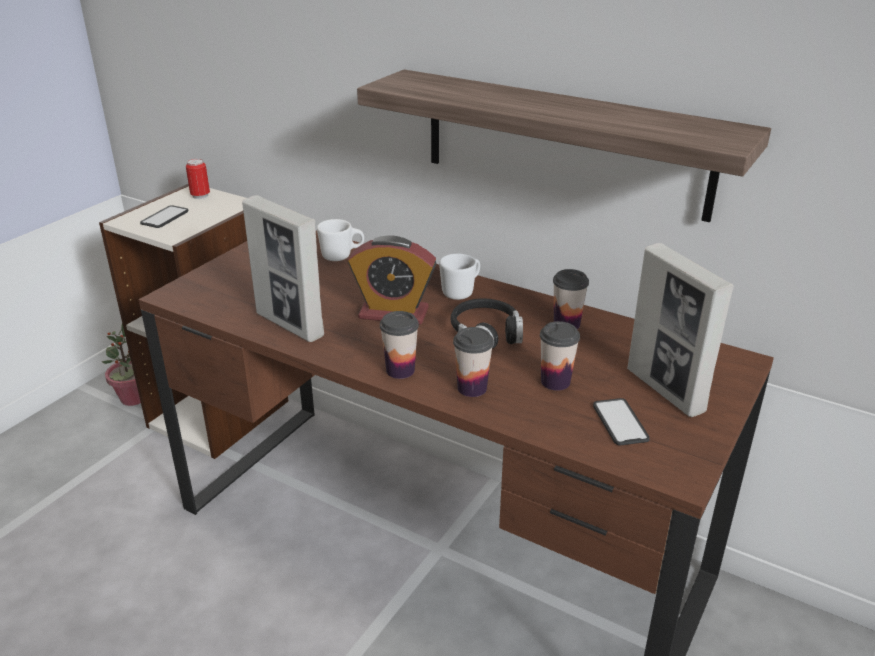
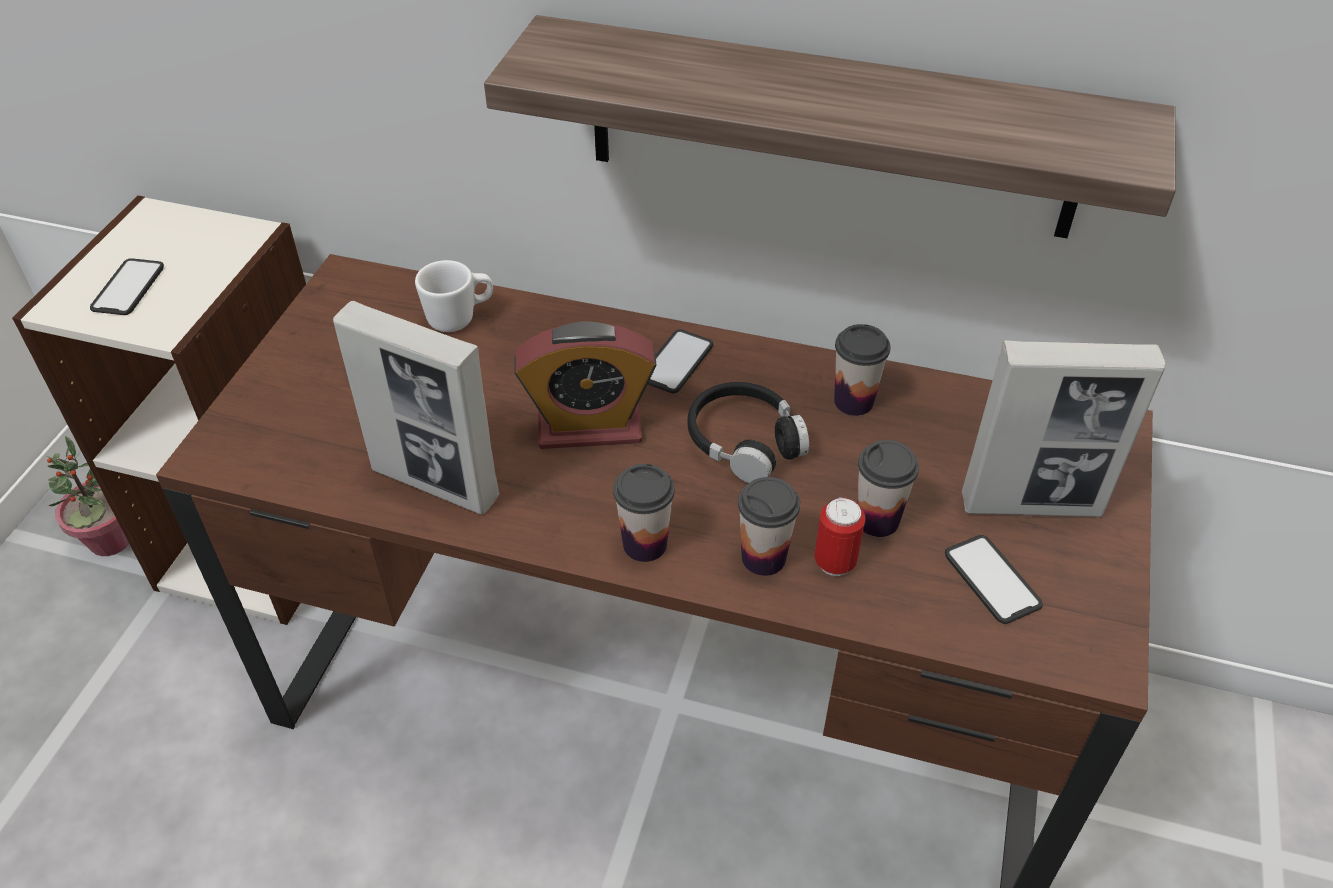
camera: 15 degrees left, 15 degrees up
(200, 196) = (169, 226): can -> can (835, 562)
(461, 292) = (676, 362): white mug -> phone
(665, 390) = (1031, 505): picture frame -> picture frame turned 45 degrees counterclockwise

